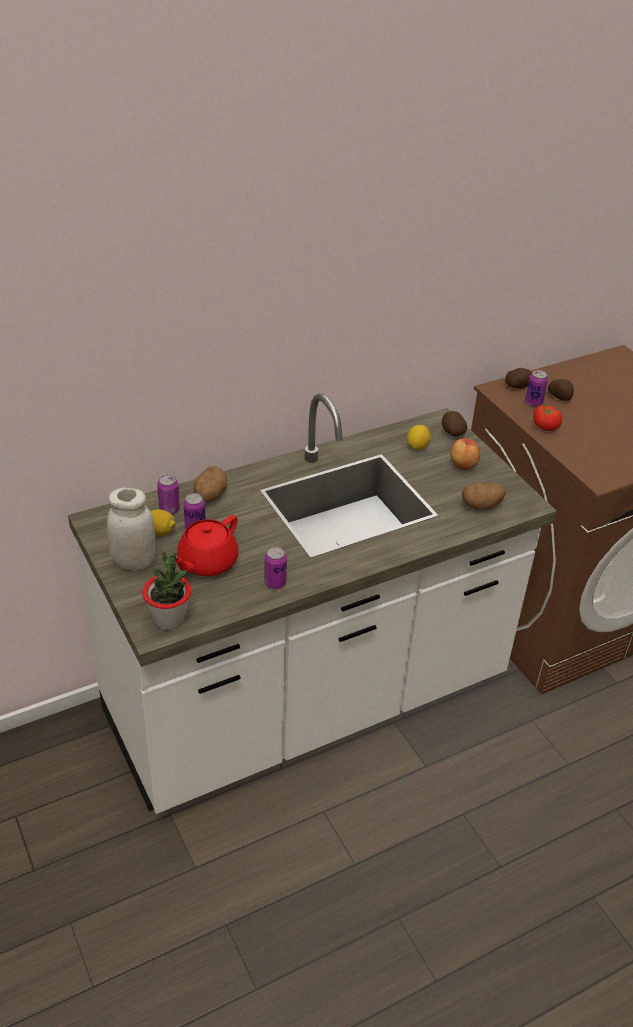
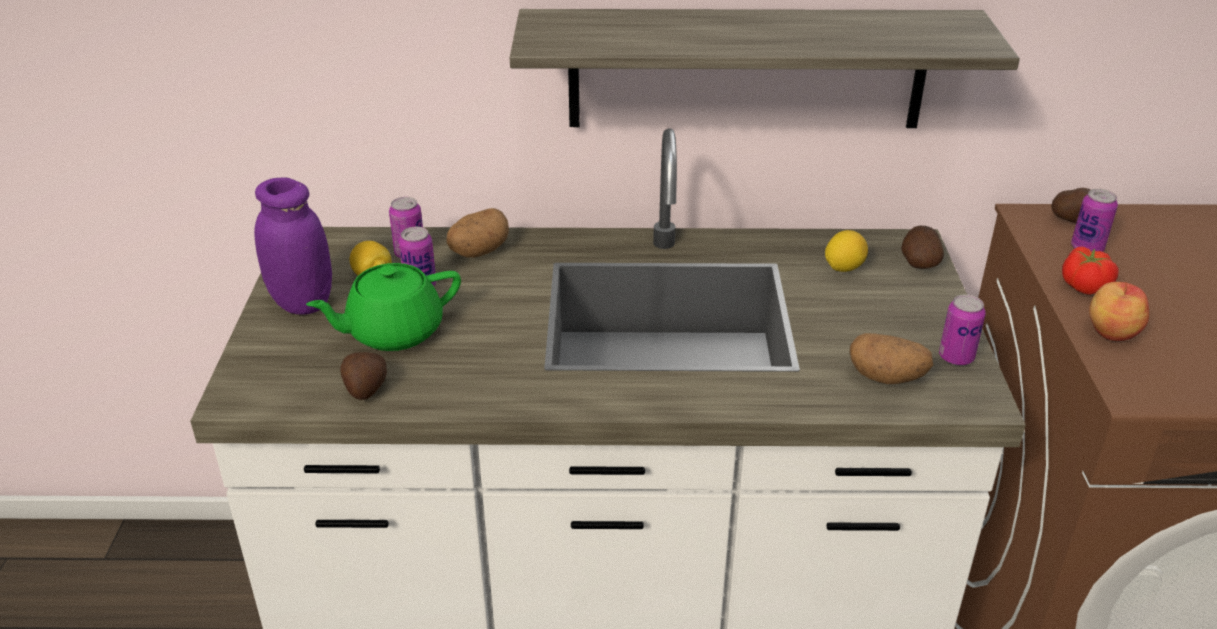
camera: 30 degrees right, 5 degrees down
(134, 562) = (302, 302): white jar -> purple jar
(169, 619) = (272, 388): potted plant -> none
(206, 562) = (393, 332): red teapot -> green teapot
(275, 583) = (460, 387): can -> can (956, 357)
(344, 345) = (746, 69): none -> shelf
(462, 465) = (900, 311): apple -> apple (1110, 332)
(559, 397) = (1143, 252): potato -> potato (365, 390)

